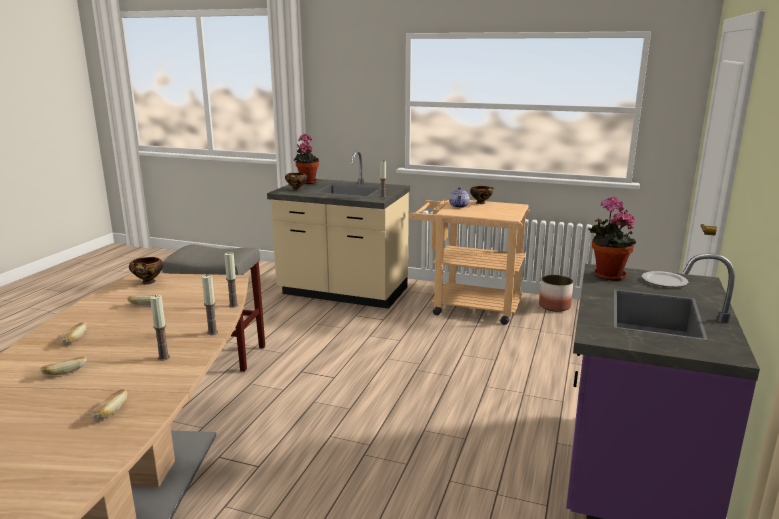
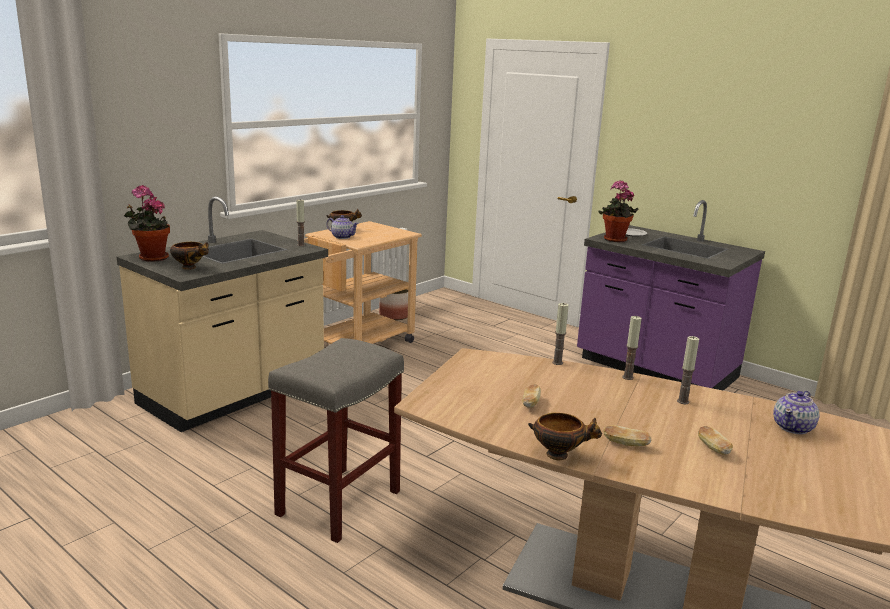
camera: 70 degrees left, 0 degrees up
(111, 412) = (793, 427): bread -> teapot
(148, 282) = (448, 398): bowl -> bowl (559, 455)

